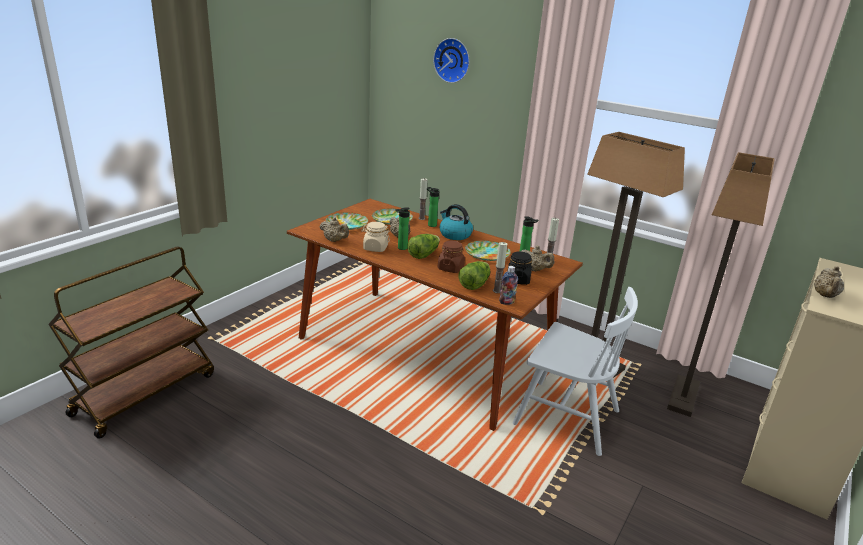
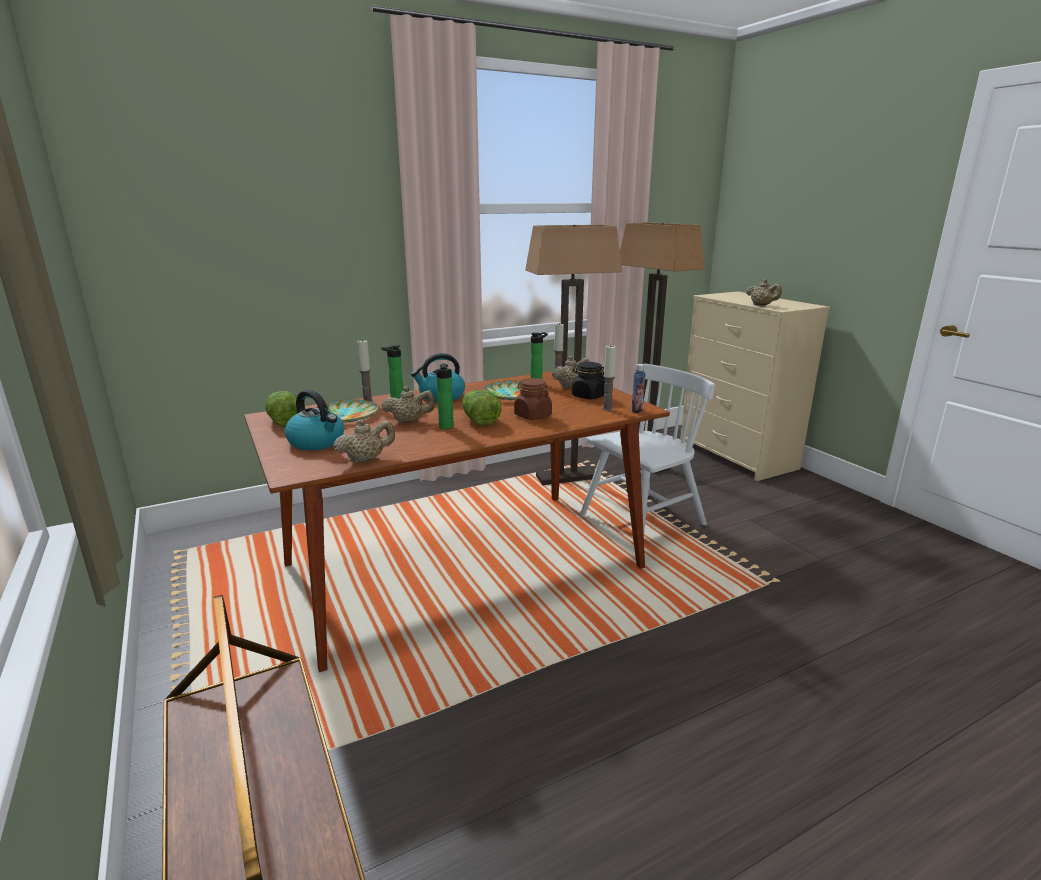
camera: 60 degrees left, 5 degrees down
(347, 224) = (317, 442): plate -> kettle
(375, 248) = (427, 440): beige jar -> none
(453, 60) = (251, 180): wall clock -> none
(474, 284) = (583, 414): lettuce -> lettuce (284, 421)

